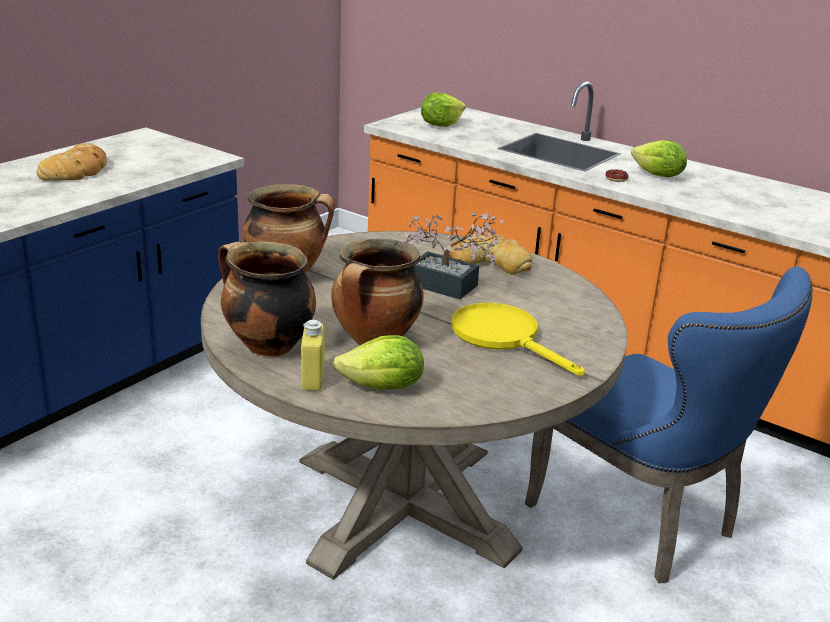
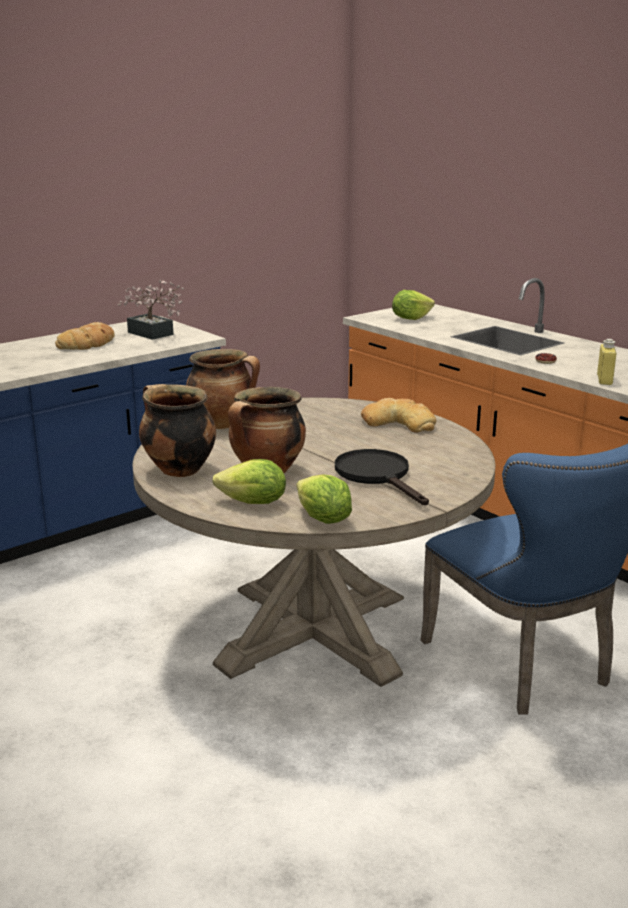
camera: 15 degrees right, 5 degrees down
(313, 378) = (201, 493): yellow bottle -> yellow bottle (604, 380)
(449, 287) = (353, 439): potted plant -> potted plant (153, 334)
(503, 337) = (377, 476): yellow frying pan -> black frying pan
(658, 176) = (588, 360): lettuce -> lettuce (323, 519)

